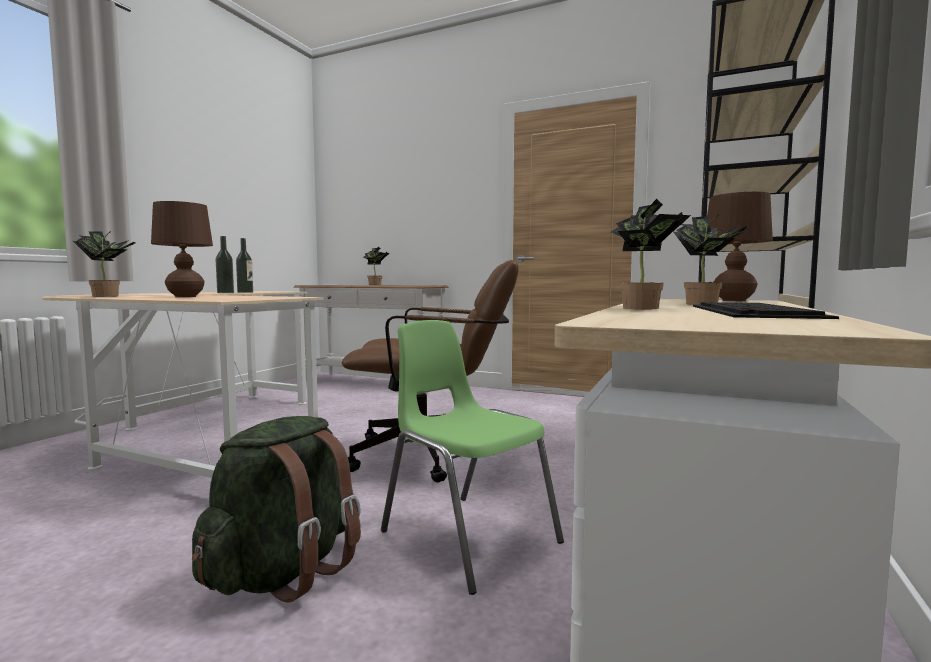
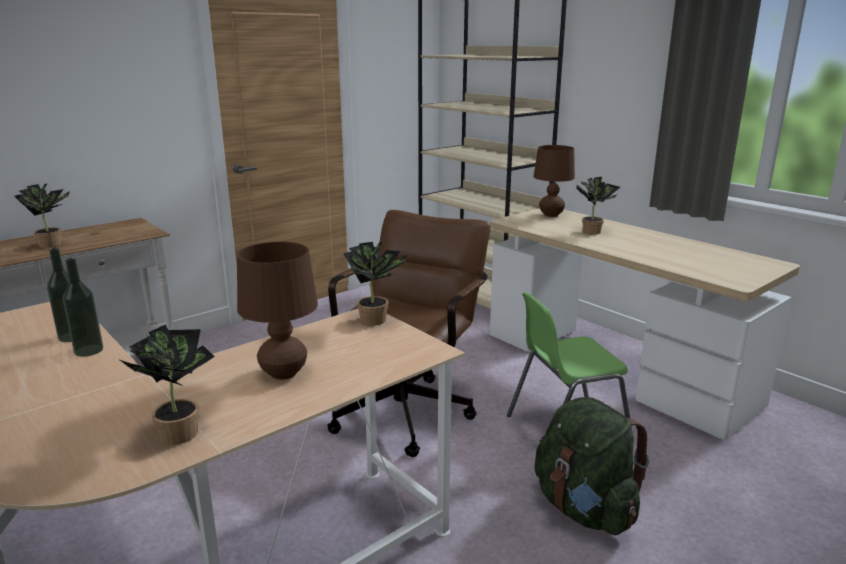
camera: 65 degrees left, 15 degrees up
(645, 308) = (633, 252): potted plant -> potted plant (377, 319)
(753, 311) = (668, 244): keyboard -> none

